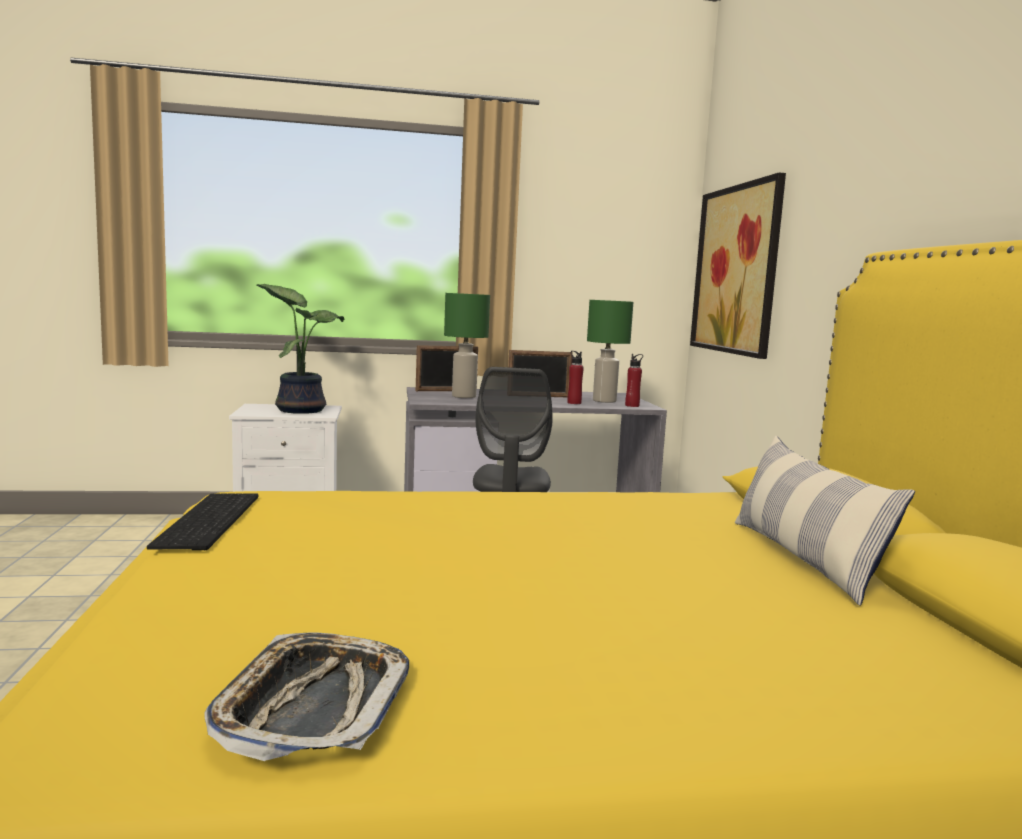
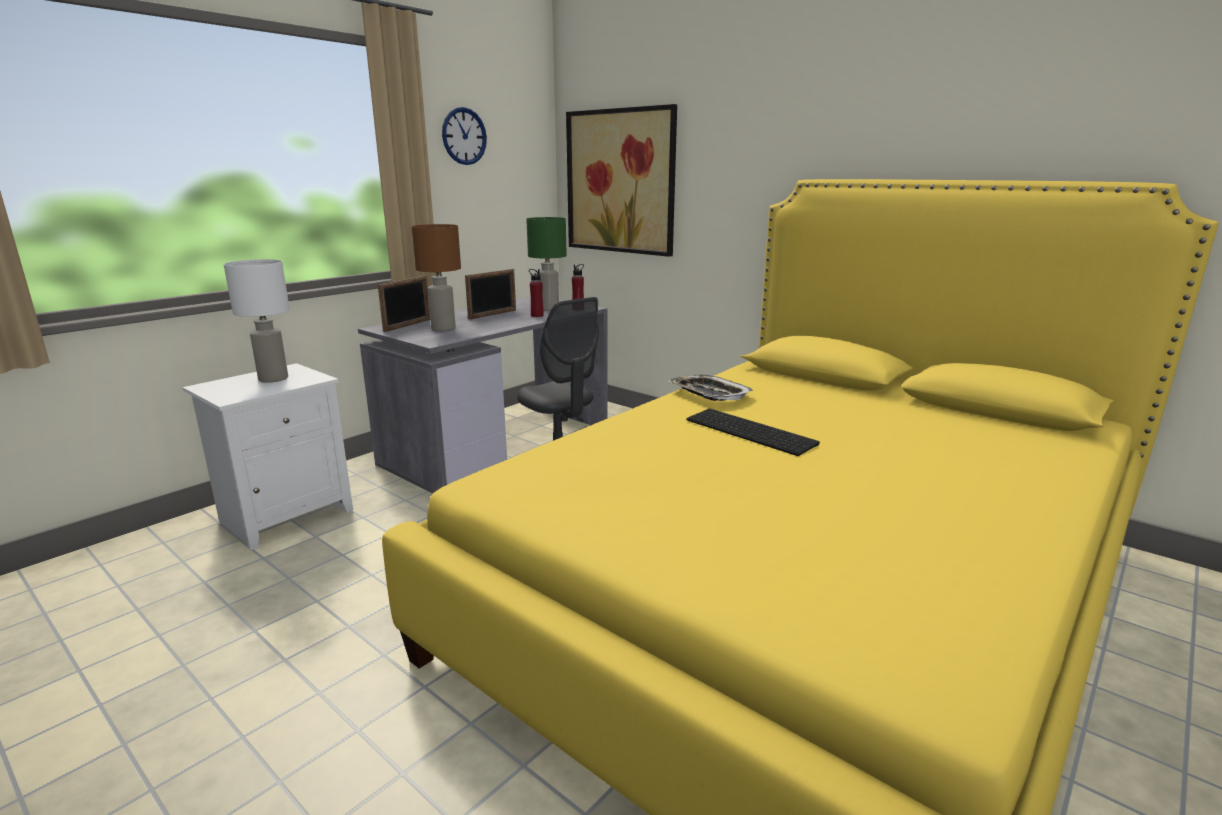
camera: 40 degrees left, 10 degrees up
(212, 521) = (545, 511): keyboard -> keyboard (752, 431)
(300, 409) = (273, 378): potted plant -> white table lamp
(313, 705) = (945, 585): tray -> tray (709, 393)
(464, 396) = (443, 328): green table lamp -> brown table lamp
(572, 219) = (464, 136): none -> wall clock
(803, 559) = (870, 400): pillow -> none

